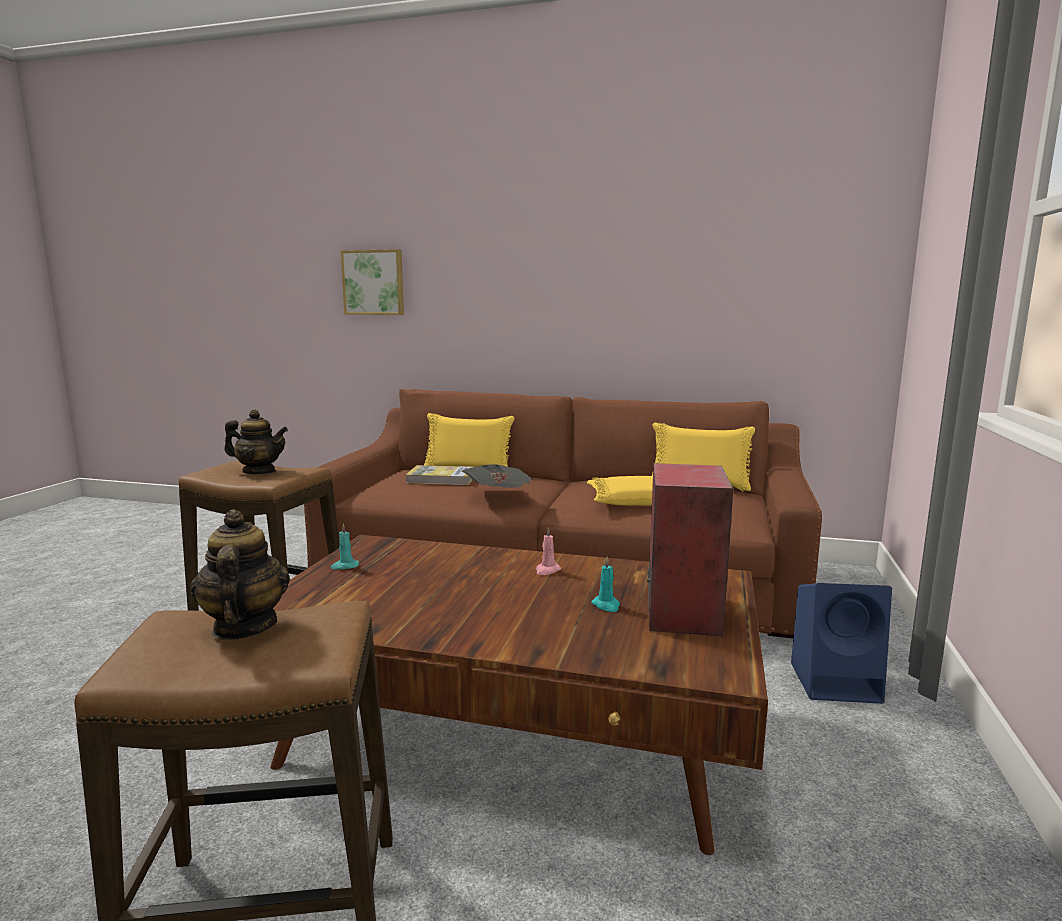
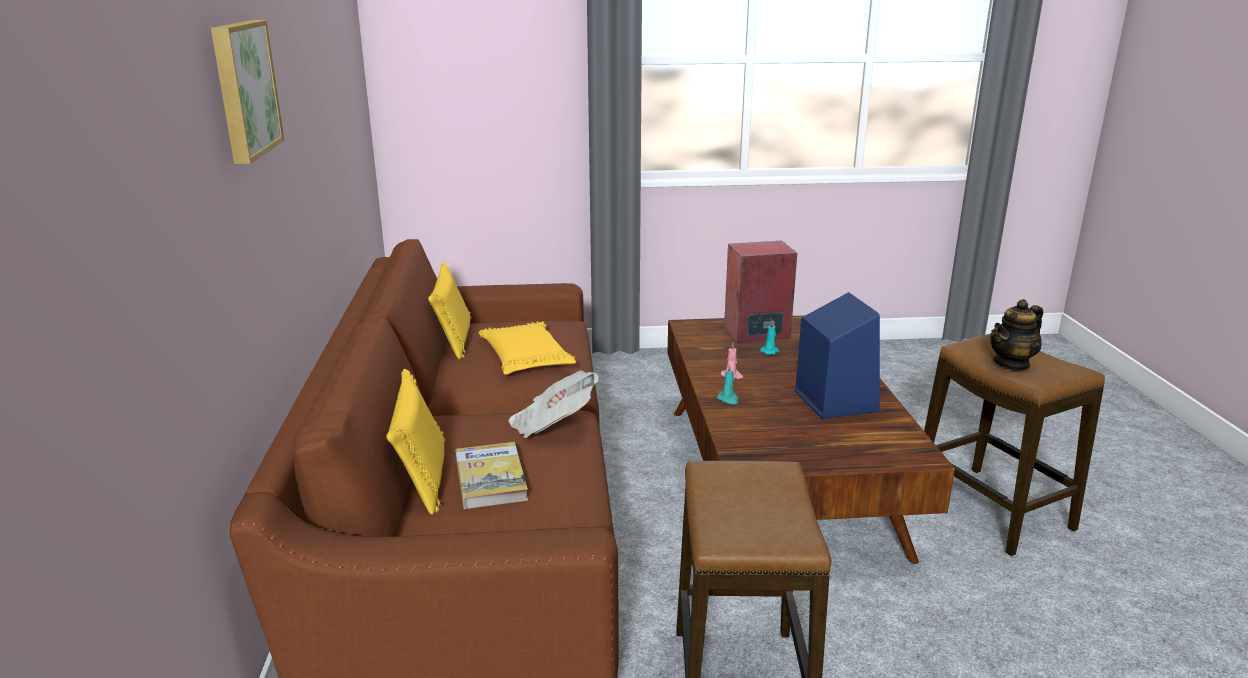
camera: 110 degrees left, 10 degrees up
(259, 472) = (746, 505): teapot -> none
(344, 566) = (810, 456): turquoise candle -> turquoise candle (728, 399)
(374, 282) = (139, 267): picture -> picture (242, 89)
(837, 682) = (626, 377): blue speaker -> blue speaker (834, 400)

